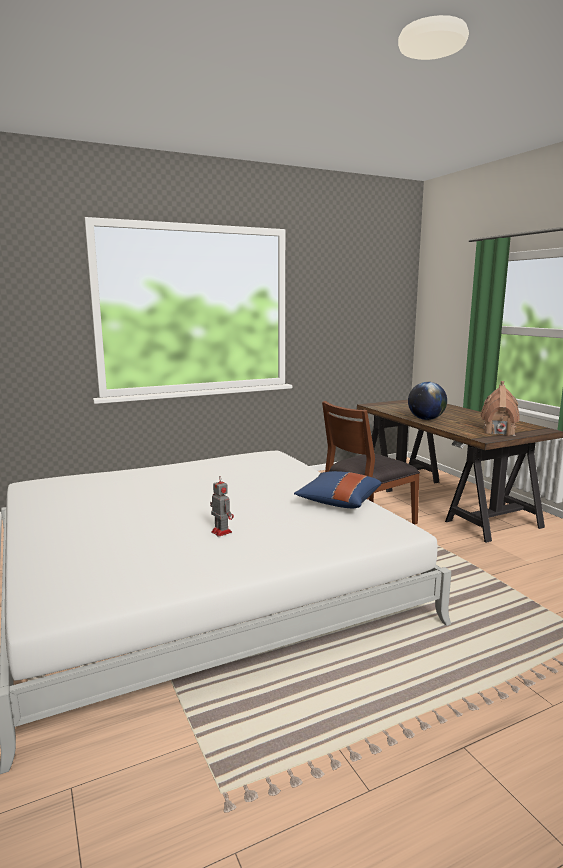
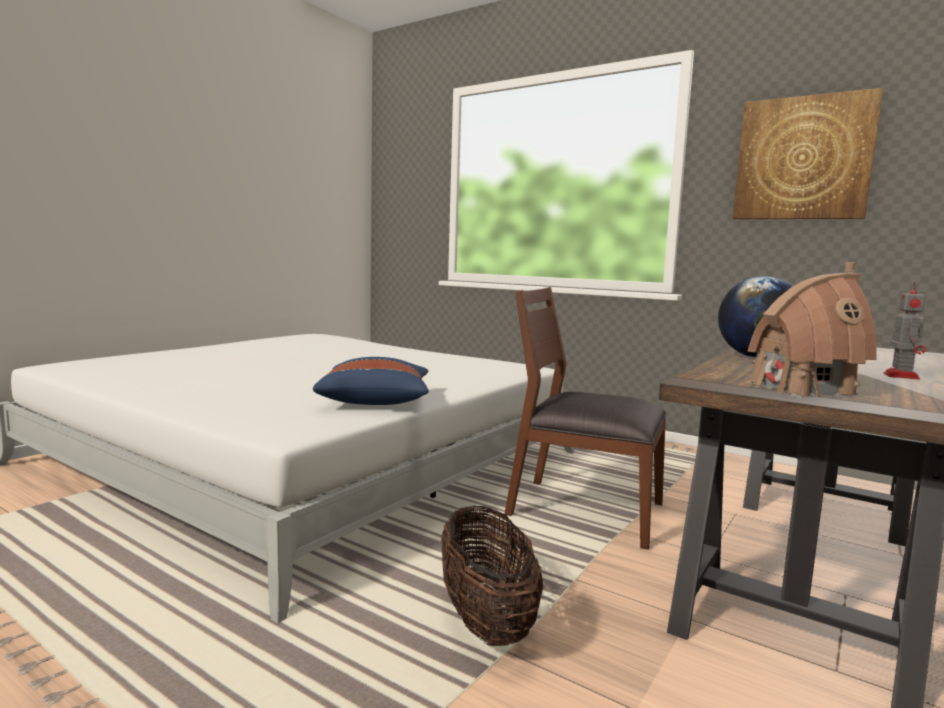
camera: 60 degrees right, 5 degrees down
(221, 532) = (229, 375): toy robot -> toy robot (900, 376)
(342, 302) = (803, 159): none -> picture
(464, 573) = (486, 619): none -> basket

